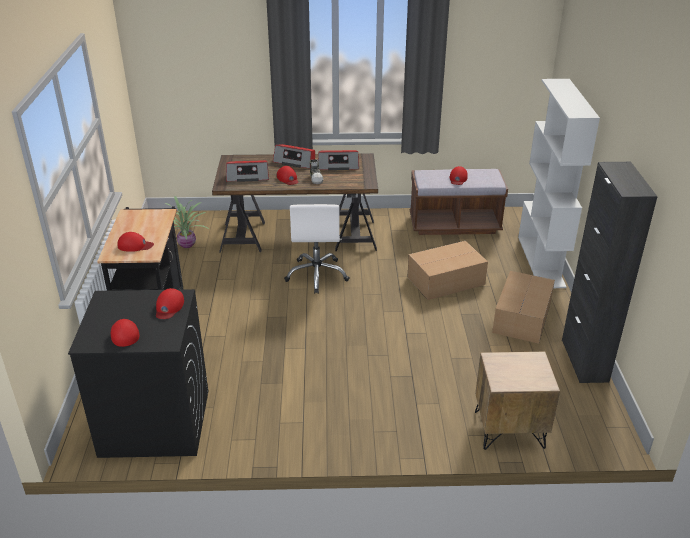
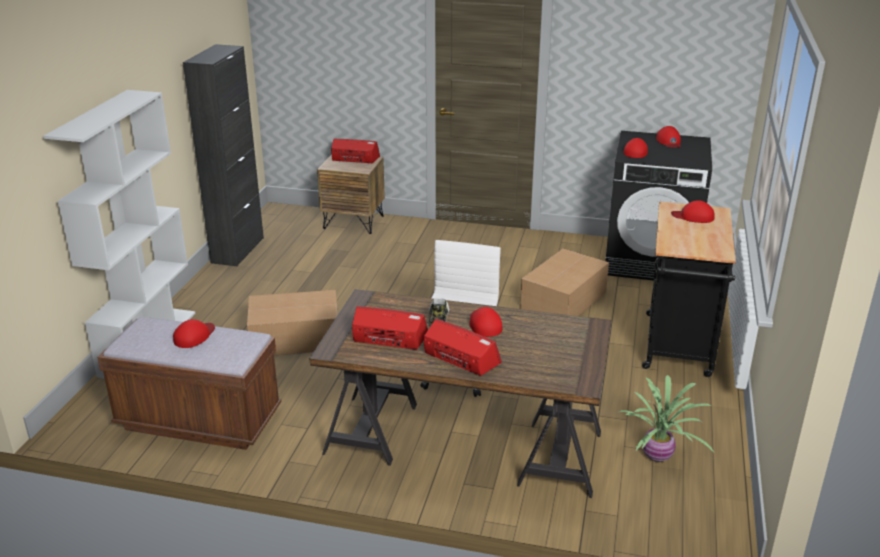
camera: 165 degrees left, 5 degrees down
(248, 176) = (550, 338): radio -> radio (355, 159)
(521, 318) = (253, 288): cardboard box -> cardboard box (565, 300)

